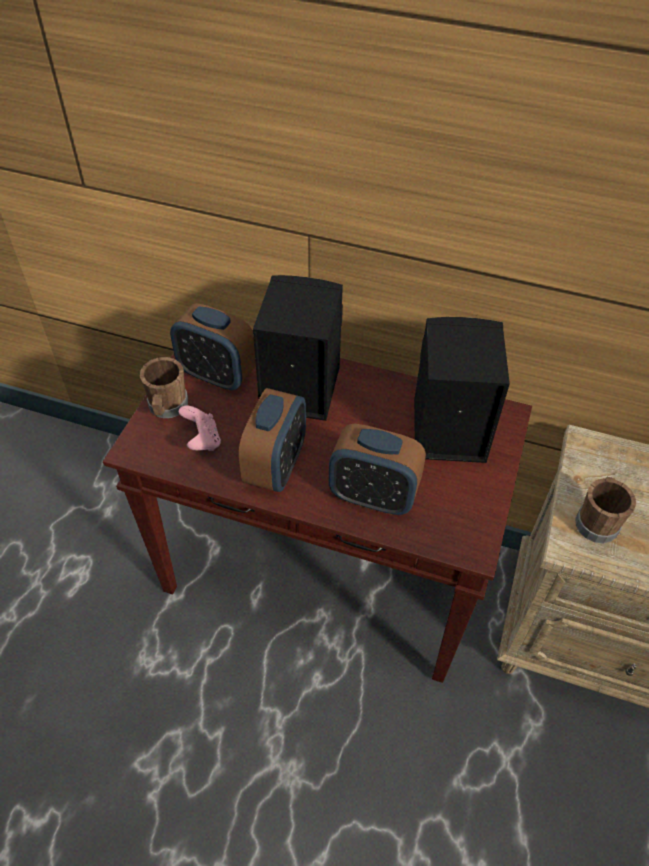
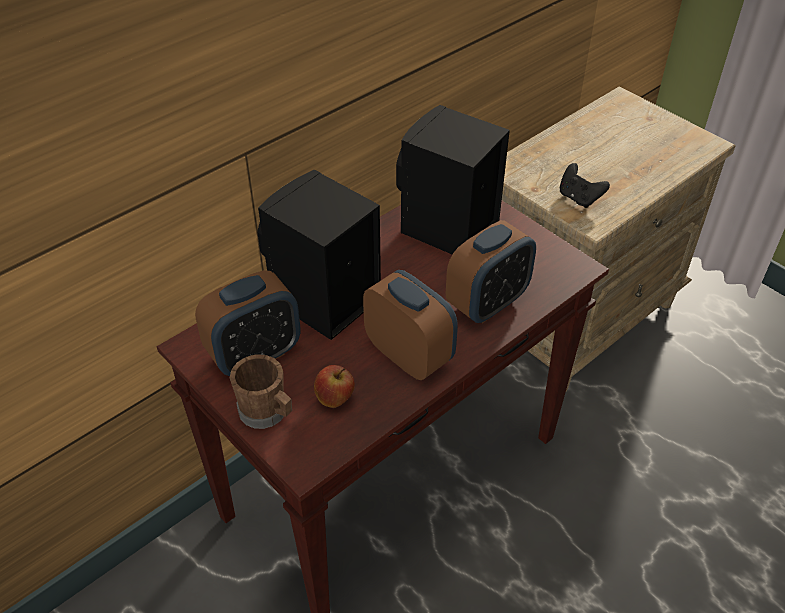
camera: 60 degrees left, 5 degrees down
(202, 440) = (335, 399): pink game controller -> apple
(597, 520) = (579, 198): brown mug -> black game controller

